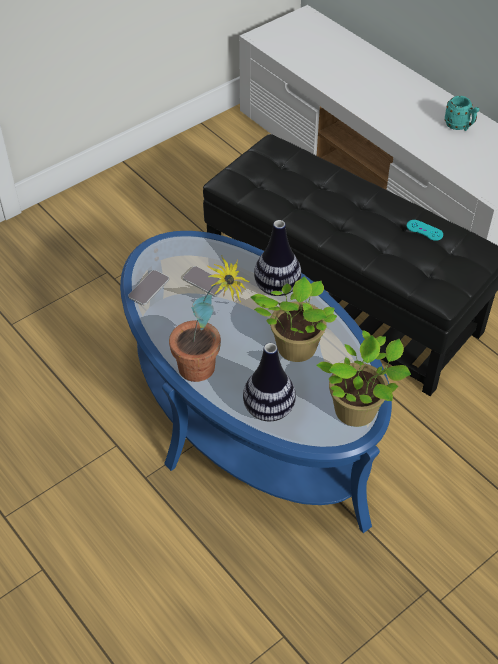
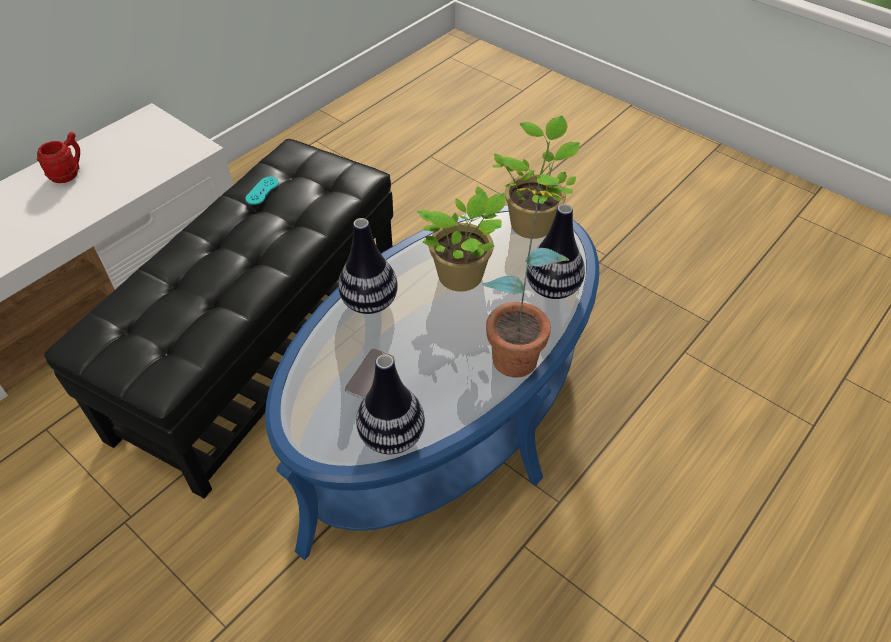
camera: 100 degrees left, 0 degrees up
(148, 288) = (392, 436): phone -> vase
(459, 126) = (69, 173): turquoise mug -> red mug

